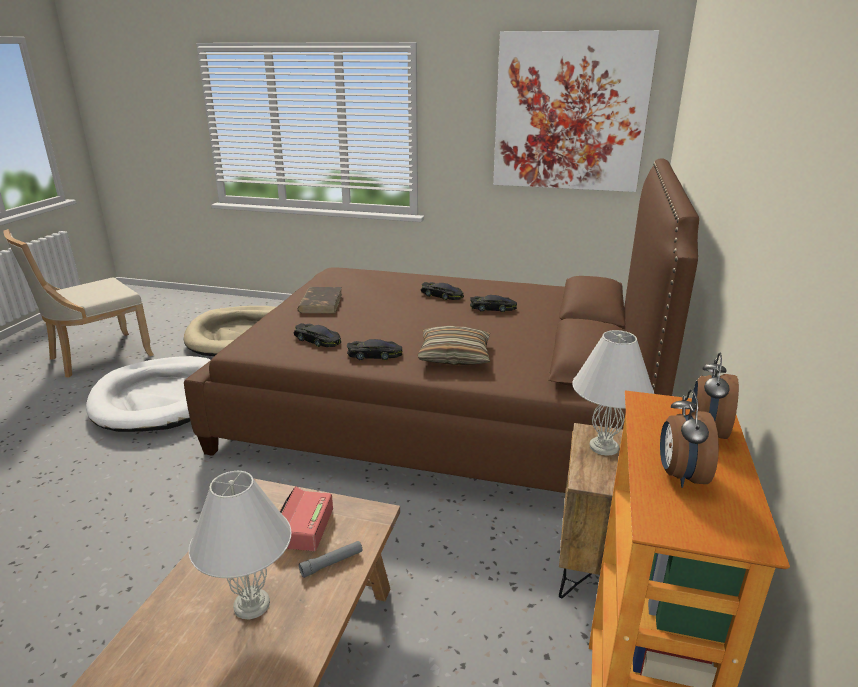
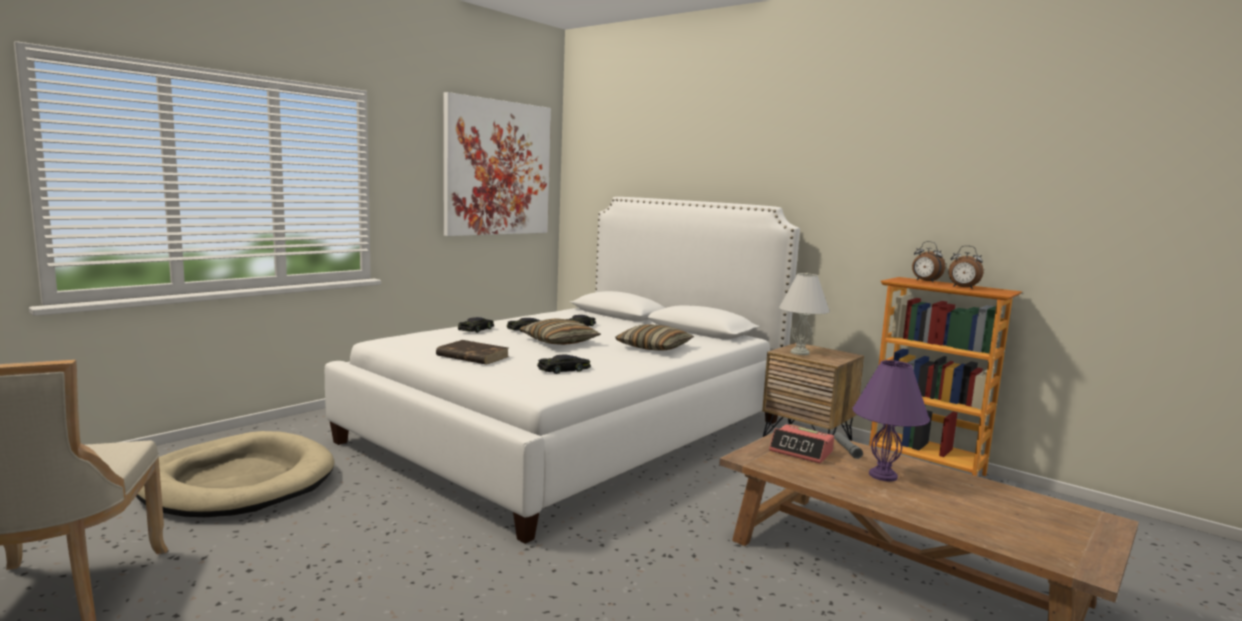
camera: 65 degrees left, 15 degrees down
(161, 398) = (336, 557): white dog bed -> none
(251, 604) = (882, 475): white table lamp -> purple table lamp
(375, 355) = (622, 361): black toy car -> black toy car (476, 329)
(414, 316) = (559, 342): none -> pillow
(443, 407) = (573, 430): brown bed -> white bed

